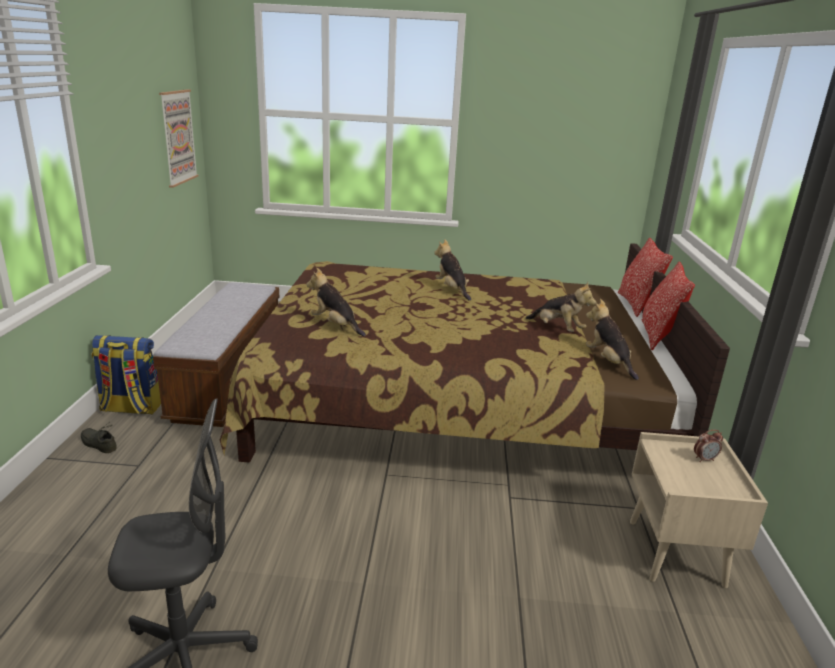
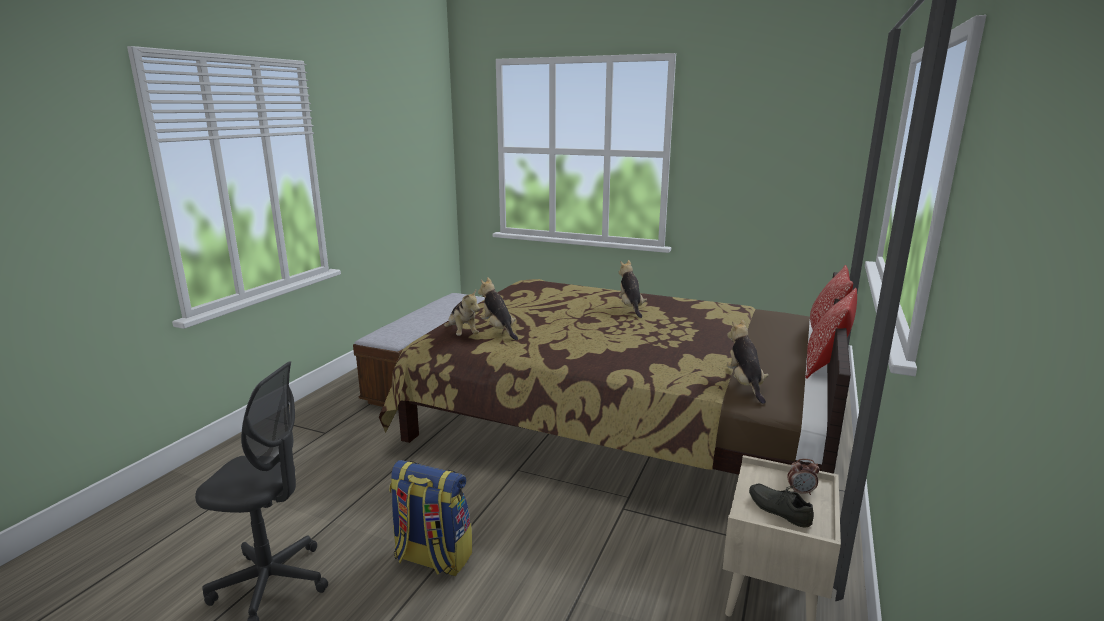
camera: 20 degrees right, 5 degrees down
(100, 443) = (308, 412): grey shoe -> grey shoe (780, 509)
(130, 408) = (345, 389): backpack -> backpack (432, 558)
(178, 137) = (426, 171): picture -> none
(557, 329) = (709, 349): plush toy -> plush toy (462, 334)

